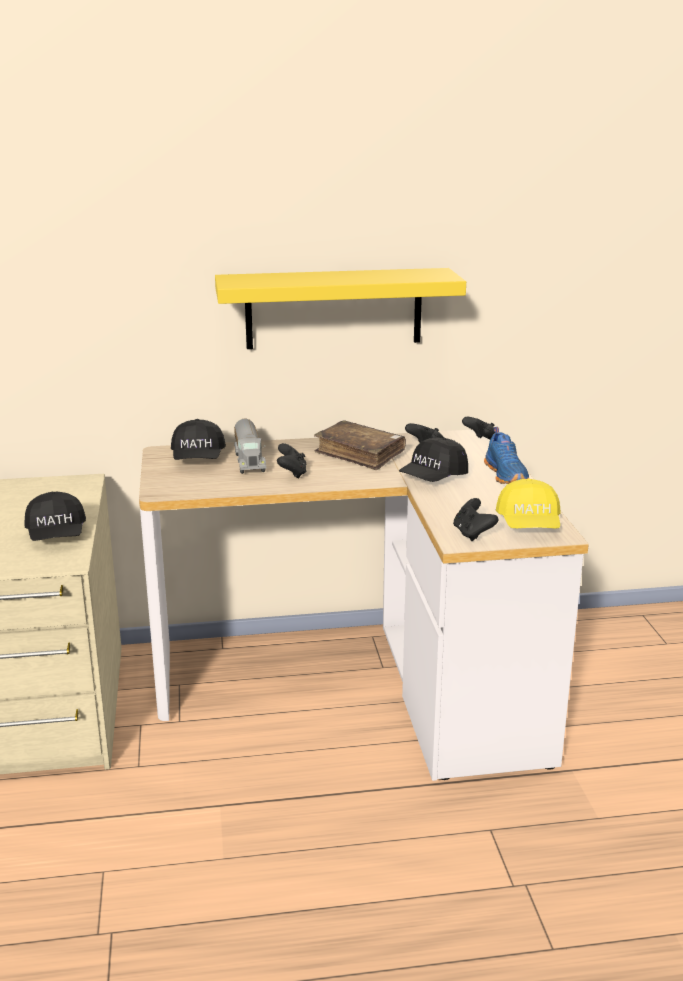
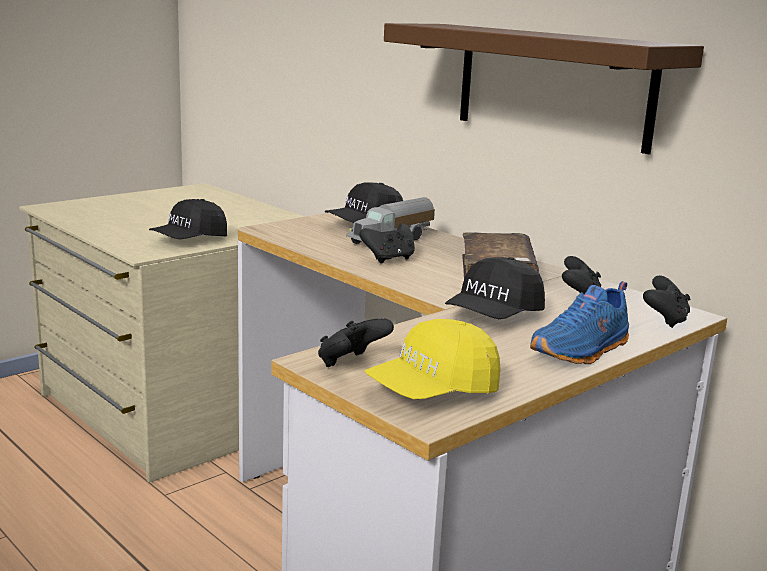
camera: 55 degrees right, 5 degrees down
(334, 308) = (553, 85): yellow shelf -> brown shelf
(433, 478) = (493, 316): black cap -> black cap turned 60 degrees counterclockwise

